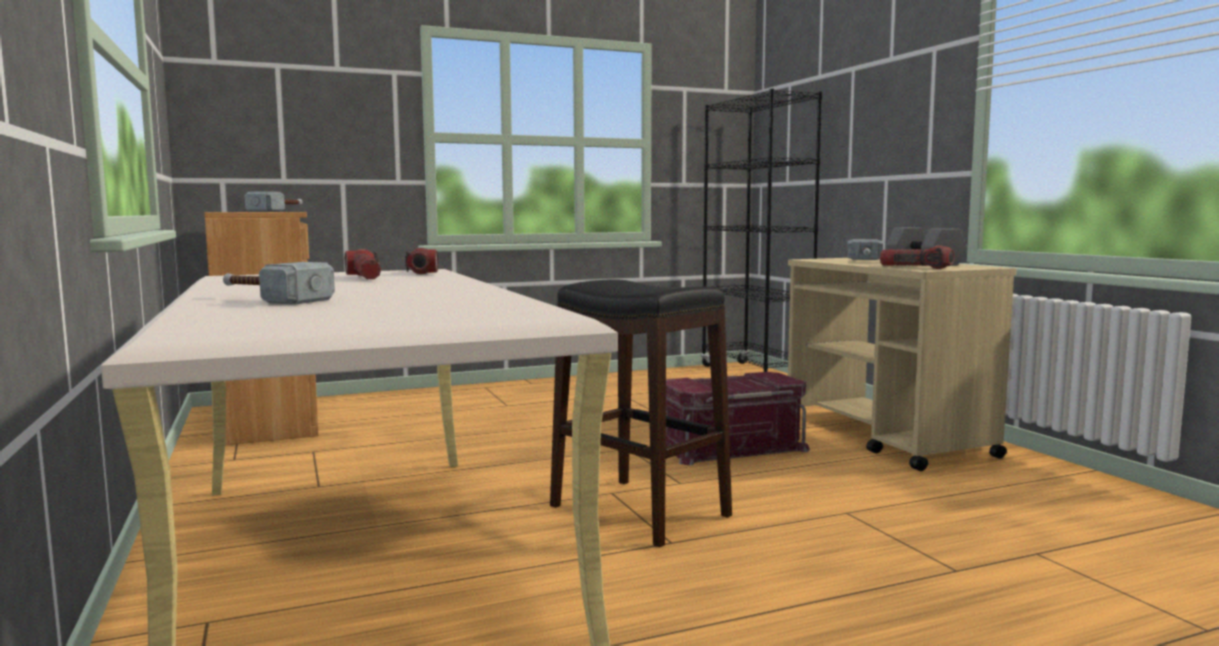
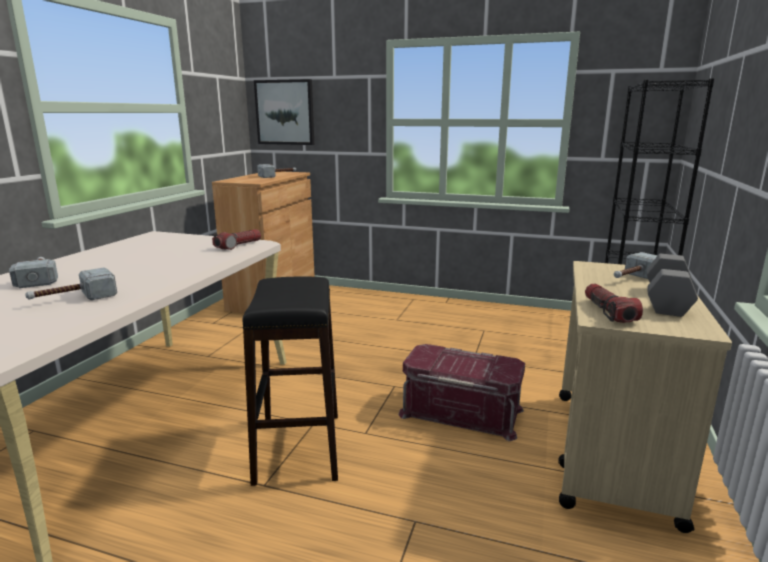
camera: 40 degrees right, 10 degrees up
(248, 117) = (285, 112): none -> picture
(365, 277) = (185, 249): flashlight -> none
(437, 299) = (74, 299): none -> hammer

